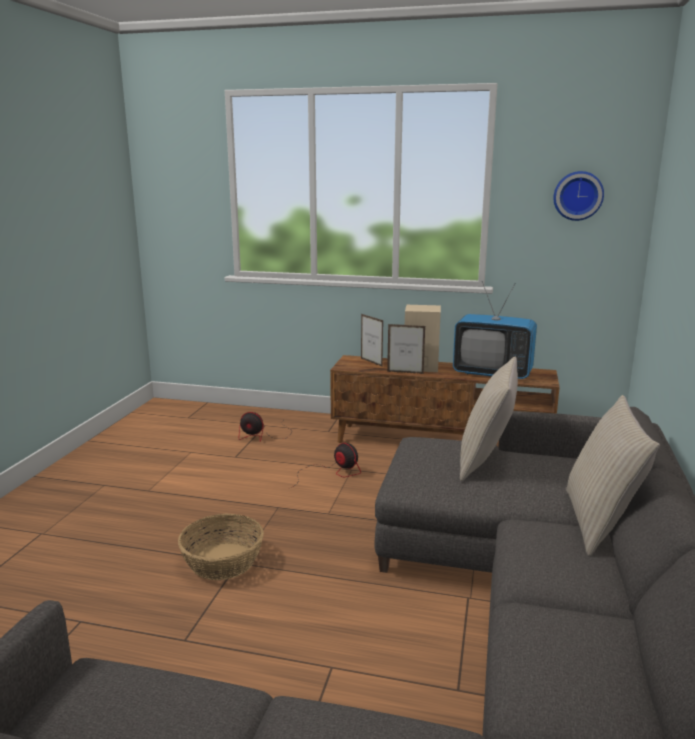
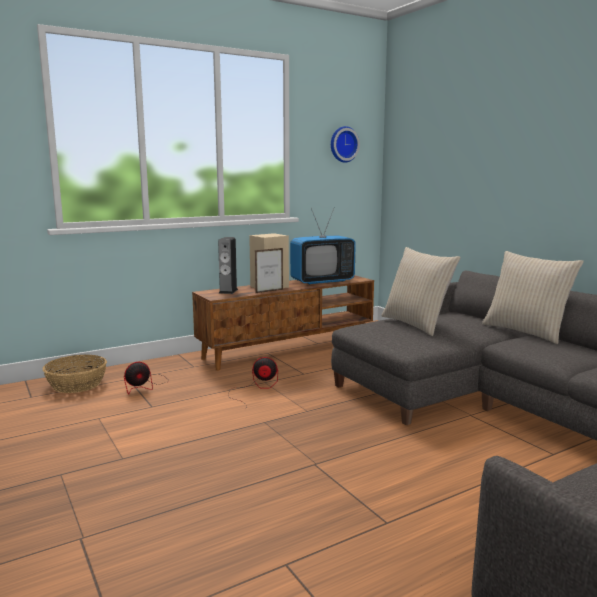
camera: 45 degrees left, 5 degrees down
(223, 561) = (302, 468): basket -> basket (77, 384)
(371, 362) = (228, 291): picture frame -> speaker

